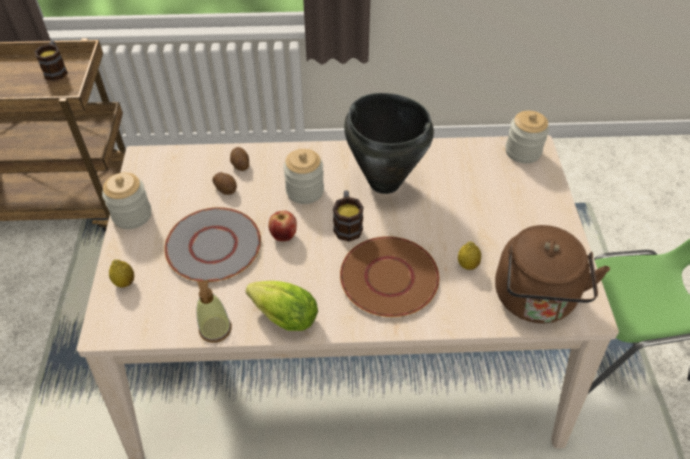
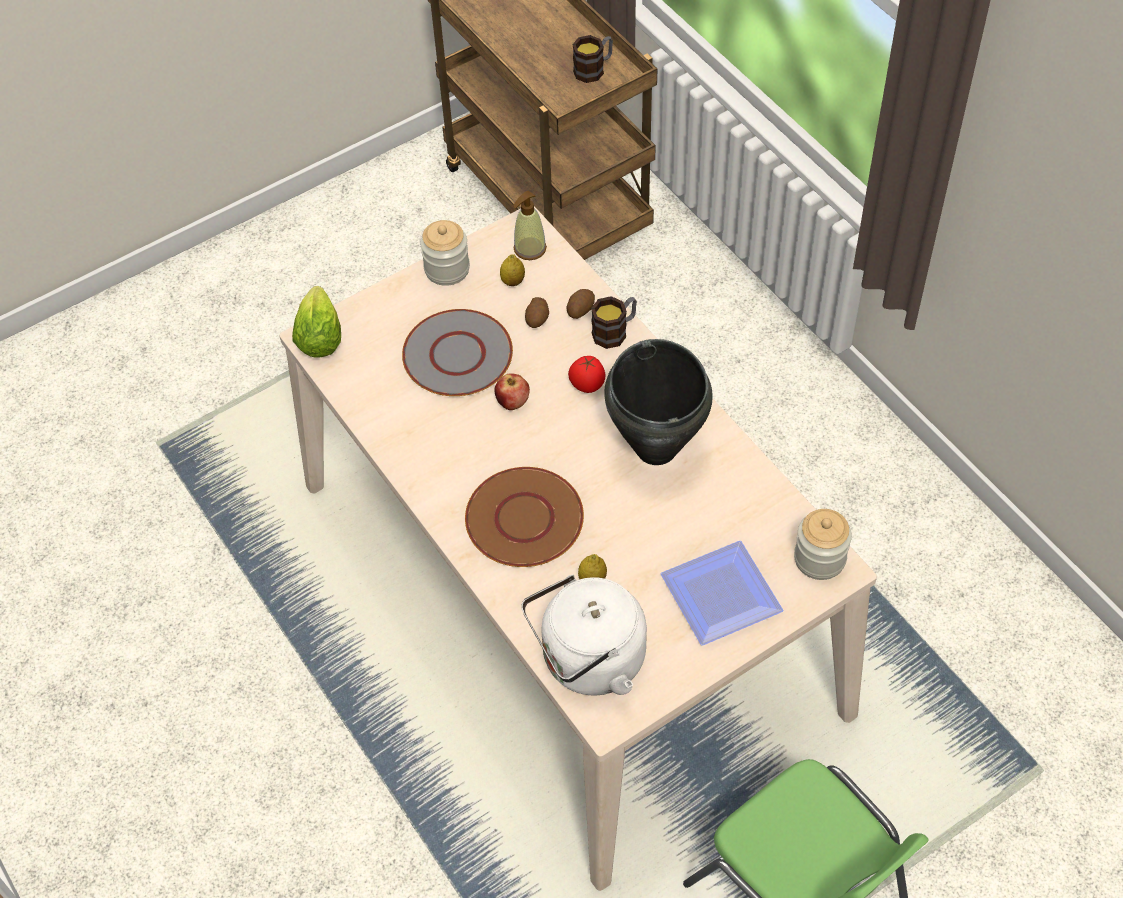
camera: 60 degrees right, 5 degrees up
(125, 282) = (368, 317): lemon -> lemon (513, 281)
(215, 329) = (366, 416): soap dispenser -> soap dispenser (529, 249)
(281, 315) = (416, 456): lettuce -> lettuce (320, 334)
(305, 191) = (587, 385): jar -> tomato
(347, 224) = (568, 447): mug -> mug (615, 331)
(519, 208) = (716, 594): none -> plate
(535, 300) = (588, 662): brown kettle -> white kettle

